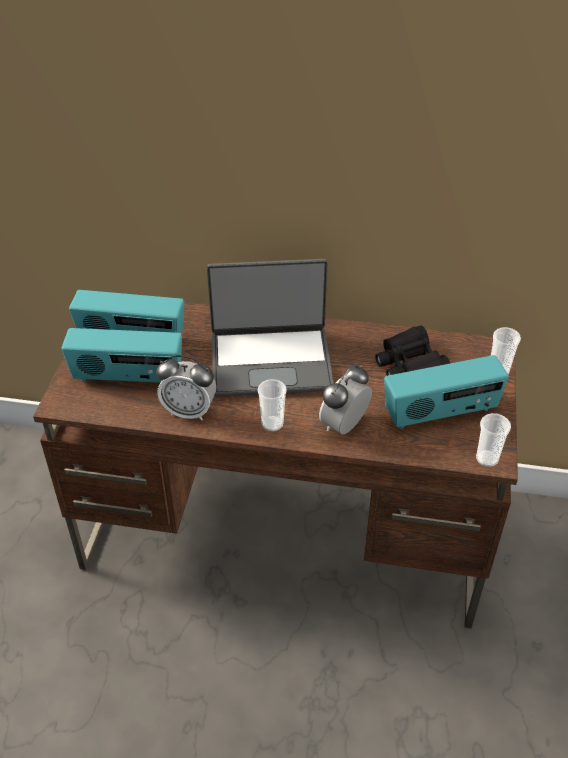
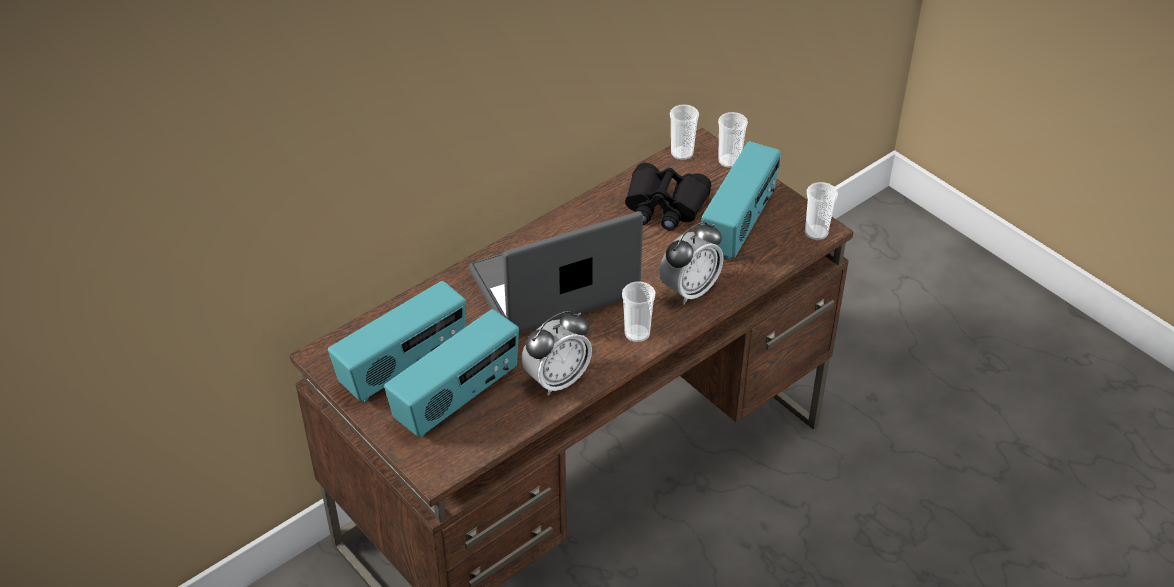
camera: 50 degrees left, 0 degrees up
(271, 361) = (555, 287): laptop -> laptop turned 150 degrees counterclockwise
(344, 425) = (689, 290): alarm clock -> alarm clock turned 120 degrees counterclockwise
(473, 344) = (682, 153): none -> cup

